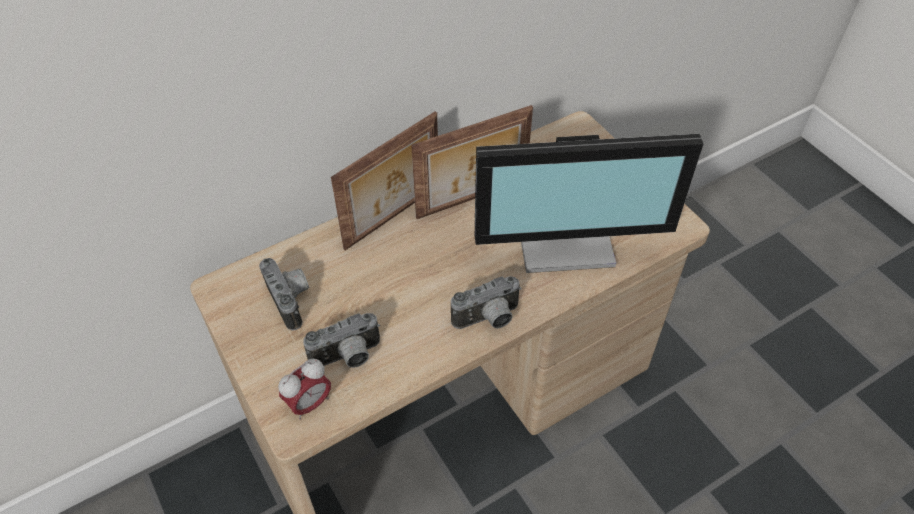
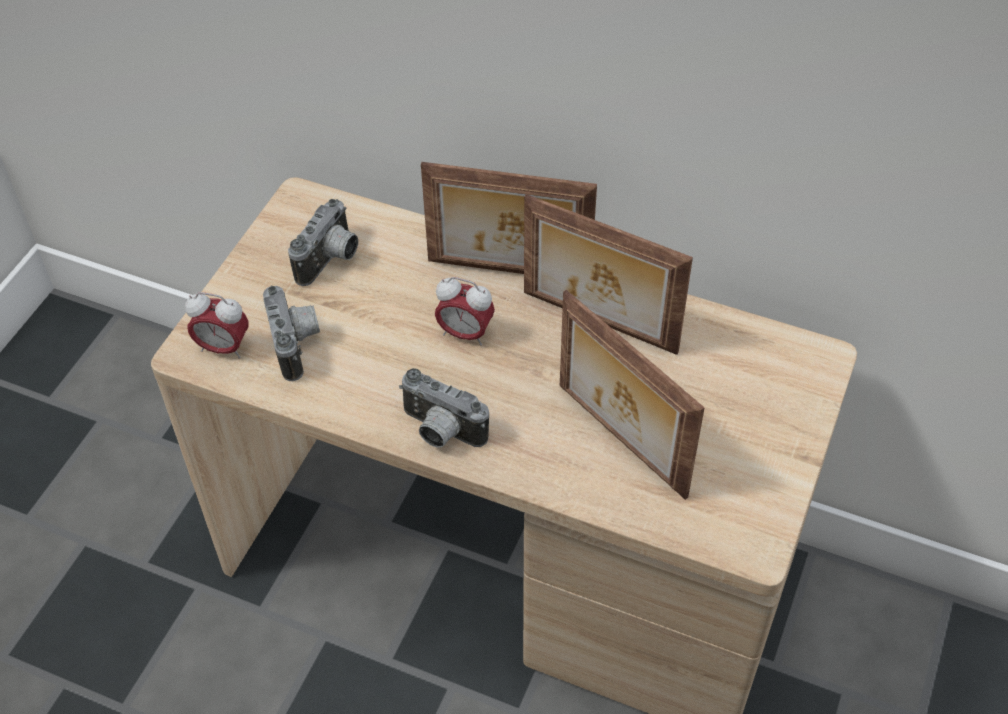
camera: 55 degrees right, 0 degrees up
(348, 358) = (298, 344): camera -> camera turned 135 degrees counterclockwise
(422, 264) = (465, 333): none -> alarm clock
(566, 239) = (619, 441): monitor -> picture frame

